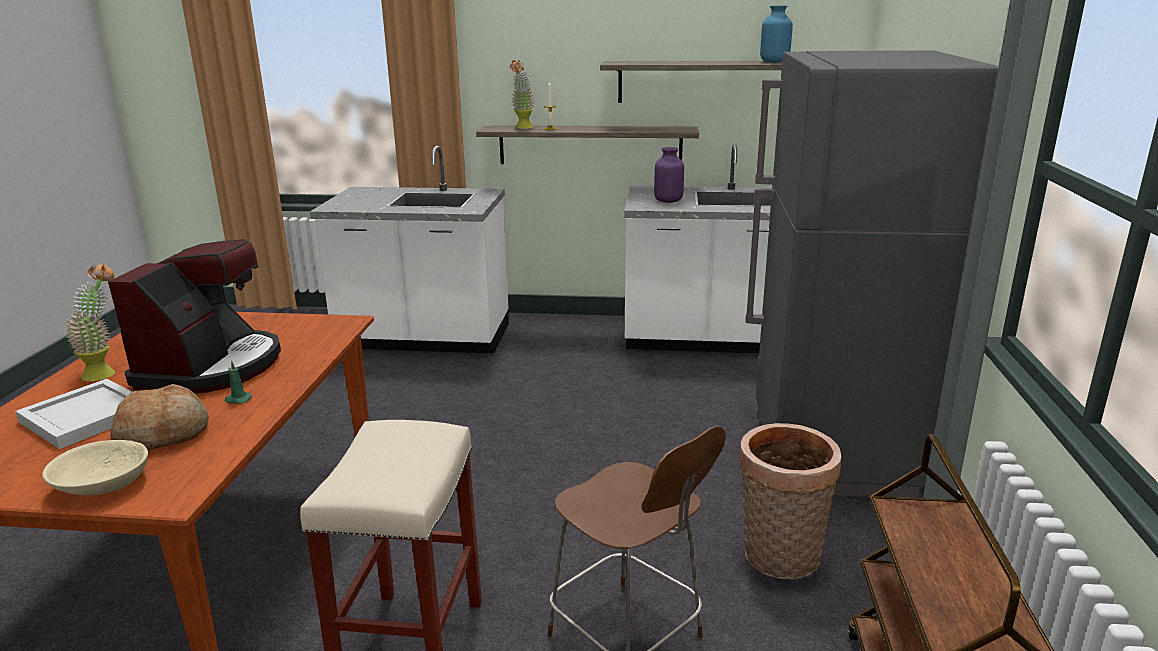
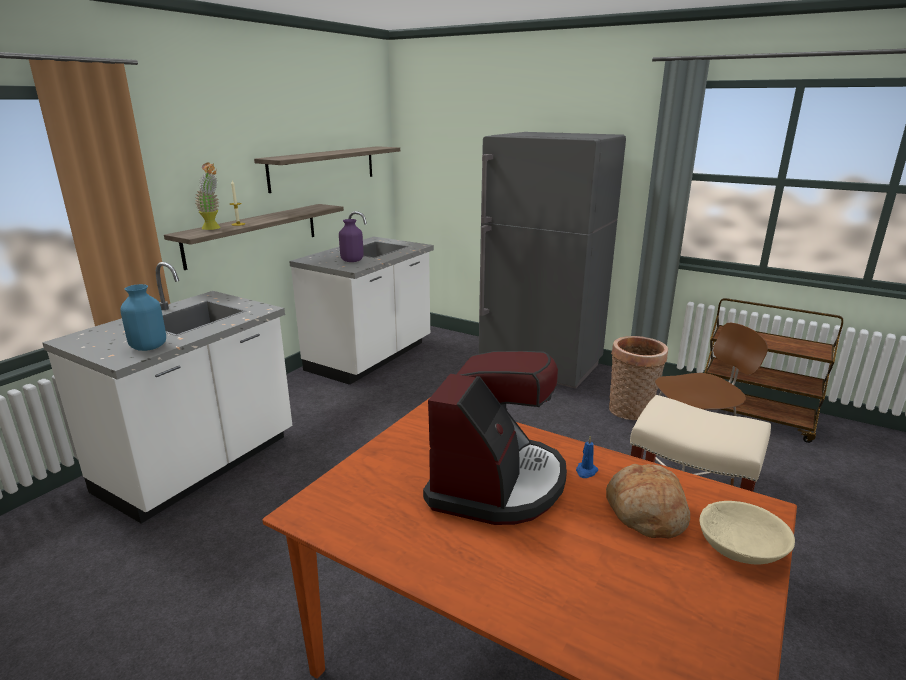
camera: 65 degrees left, 0 degrees up
(84, 417) = (587, 567): white tray -> none
(106, 372) = (461, 555): potted plant -> none
(212, 367) = (497, 482): coffee machine -> coffee machine turned 75 degrees clockwise
(237, 400) = (586, 471): green candle -> blue candle
(774, 62) = (363, 149): blue vase -> blue vase (149, 346)

